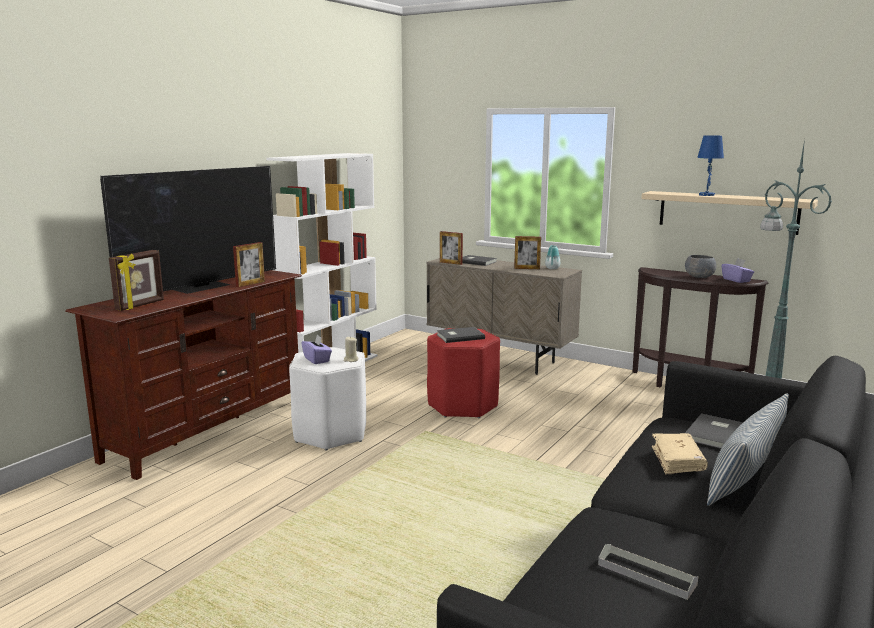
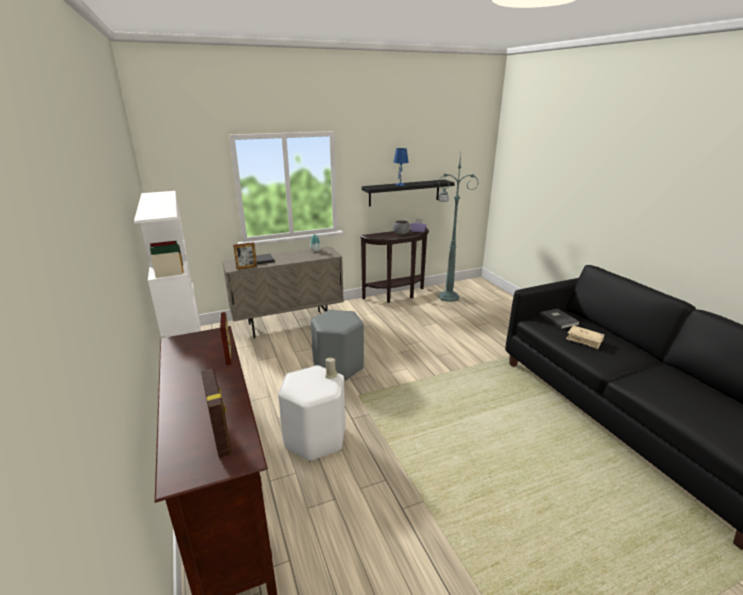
camera: 55 degrees left, 10 degrees up
(202, 286) = (196, 382): television -> none
(317, 360) = (312, 389): purple tissue box -> none
(459, 336) = (336, 321): grey book -> none
(462, 406) = (338, 366): red stool -> grey stool
(527, 268) = (303, 255): picture frame -> none
(646, 574) = (698, 396): grey tray -> none
(727, 212) = (404, 192): beige shelf -> black shelf
(745, 478) = (608, 334): pillow -> none

